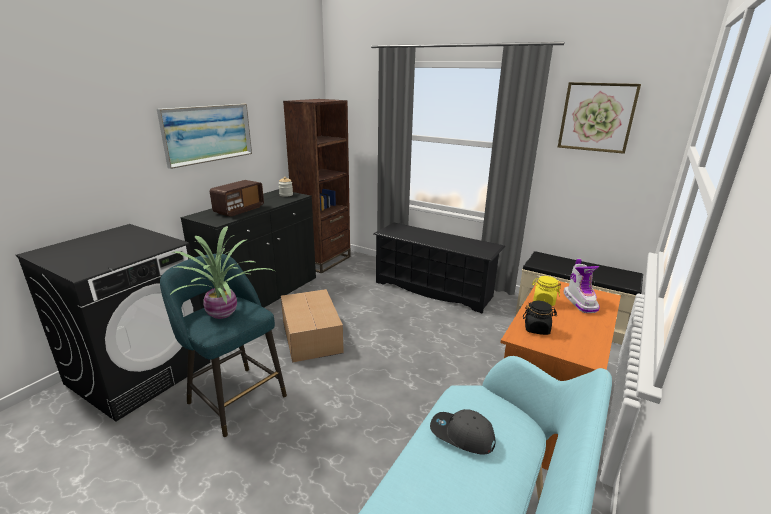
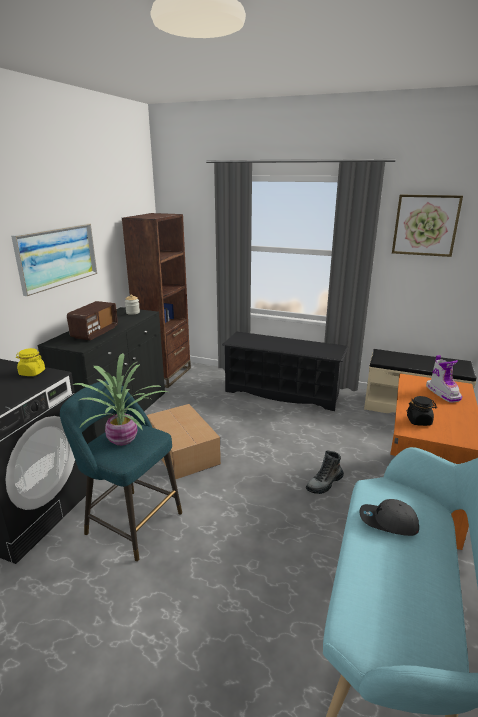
camera: 10 degrees left, 0 degrees up
(443, 387) = (324, 483): none -> boot
(543, 301) = (413, 395): yellow jar -> yellow jar (32, 373)

